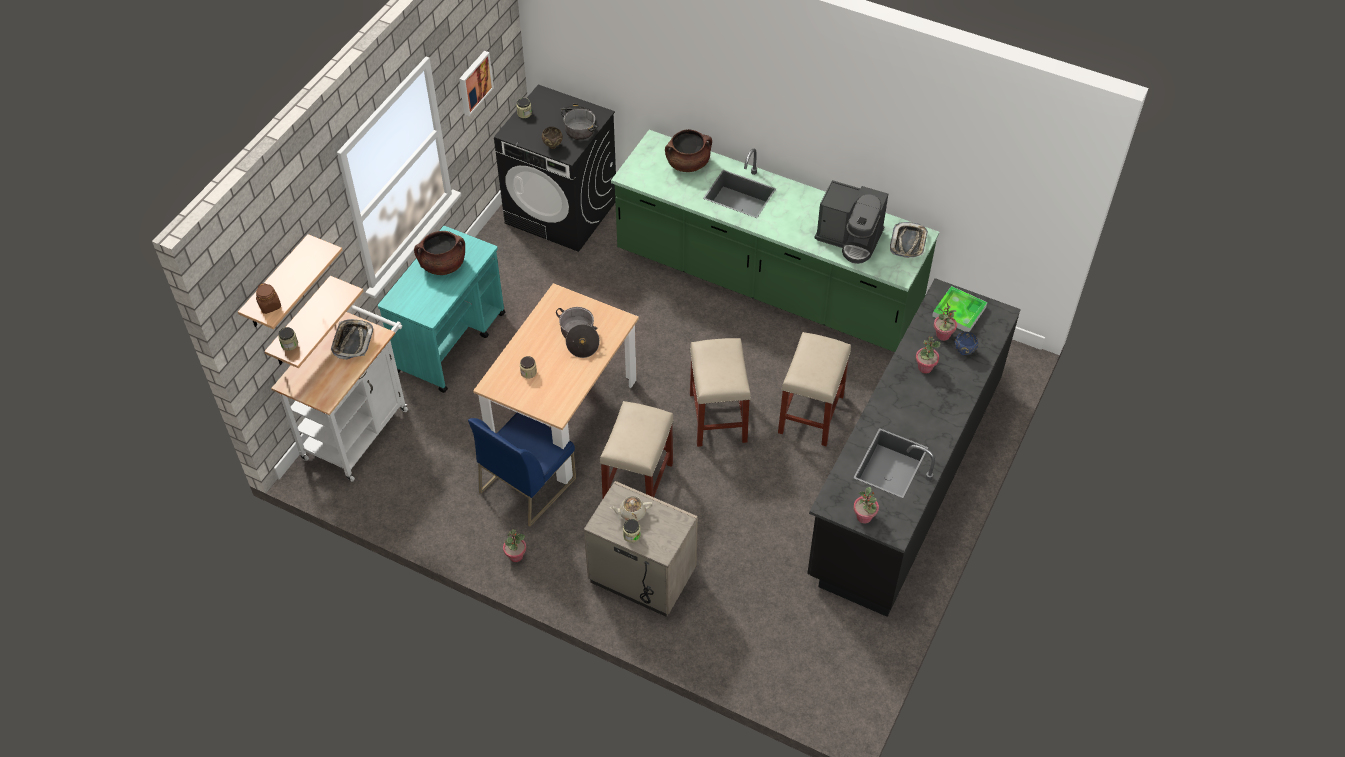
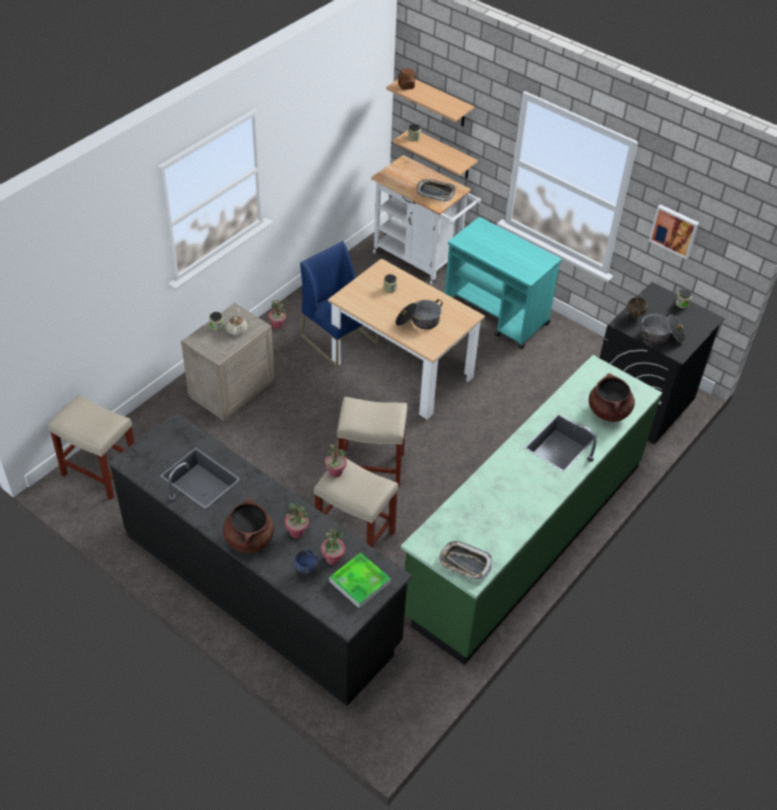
camera: 100 degrees right, 5 degrees down
(443, 265) = (514, 253): brown cooking pot -> brown cooking pot (249, 539)
(638, 483) = (319, 403): beige stool -> beige stool (102, 472)
(850, 239) = (480, 514): coffee machine -> none
(864, 517) = (153, 444): potted plant -> potted plant (335, 472)

